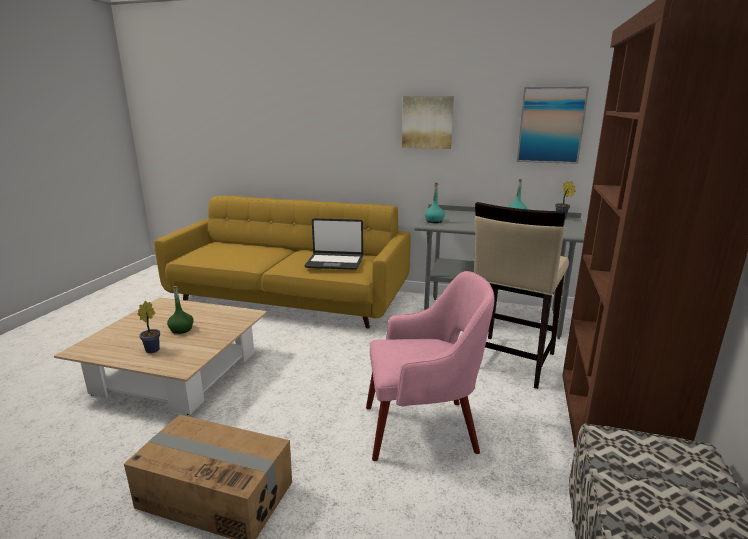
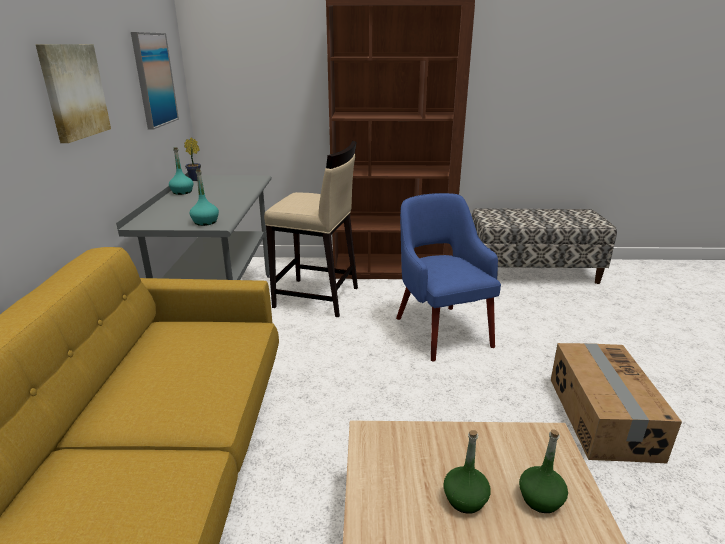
camera: 105 degrees left, 5 degrees up
(154, 349) = (540, 499): potted plant -> green bottle
(334, 262) = (203, 351): laptop -> none
(423, 428) = (441, 330): pink armchair -> blue armchair

